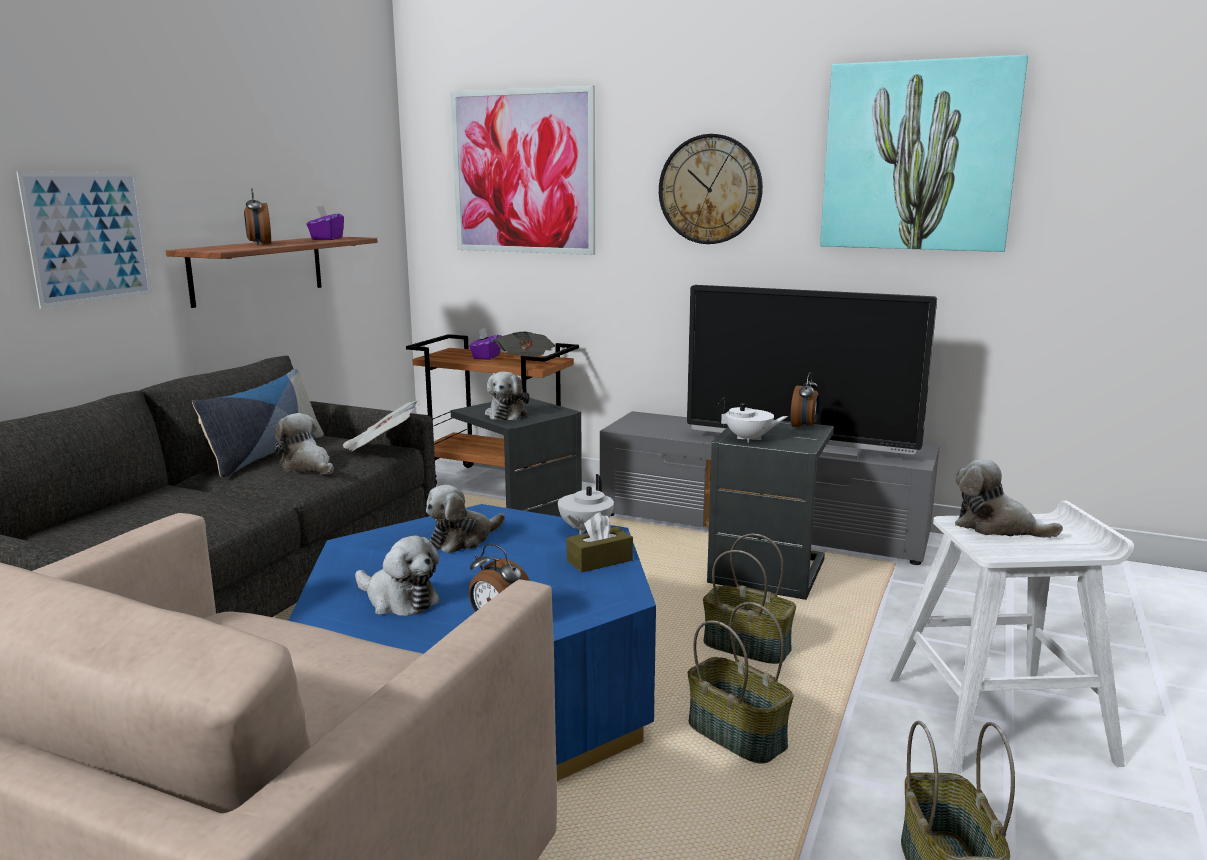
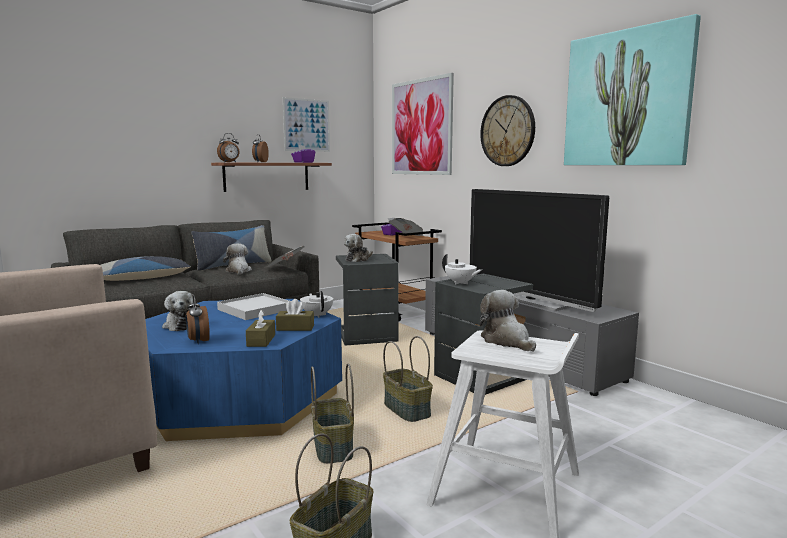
camera: 30 degrees right, 5 degrees down
(89, 237) = (169, 153): picture -> picture (306, 125)
(140, 515) = (142, 278): none -> pillow
(463, 539) = (255, 309): plush toy -> white tray
(585, 530) = (317, 315): white teapot -> white teapot turned 105 degrees clockwise
(596, 597) = (261, 340): none -> brown tissue box
(804, 427) = (510, 282): alarm clock -> alarm clock (229, 162)

